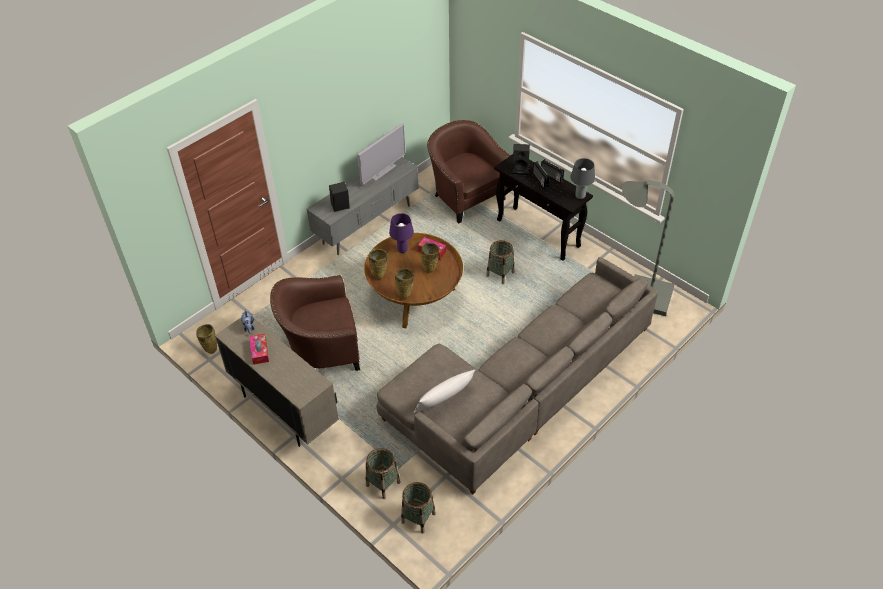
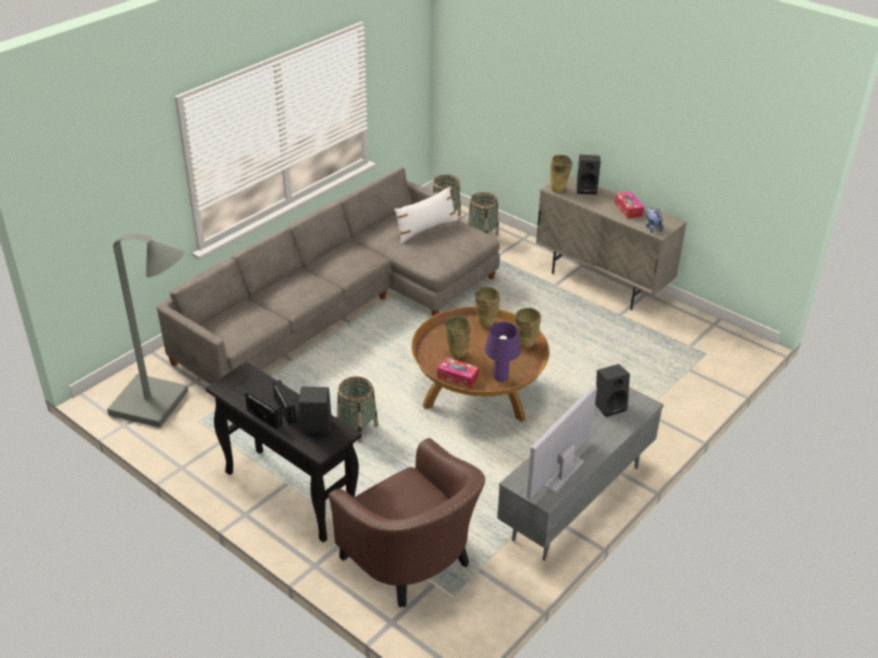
camera: 175 degrees right, 10 degrees down
(211, 349) = (718, 334): beige vase -> beige vase (558, 190)
(286, 382) = (587, 189): none -> black speaker
(321, 350) = (583, 335): brown armchair -> none
(580, 196) = (226, 384): grey table lamp -> none

